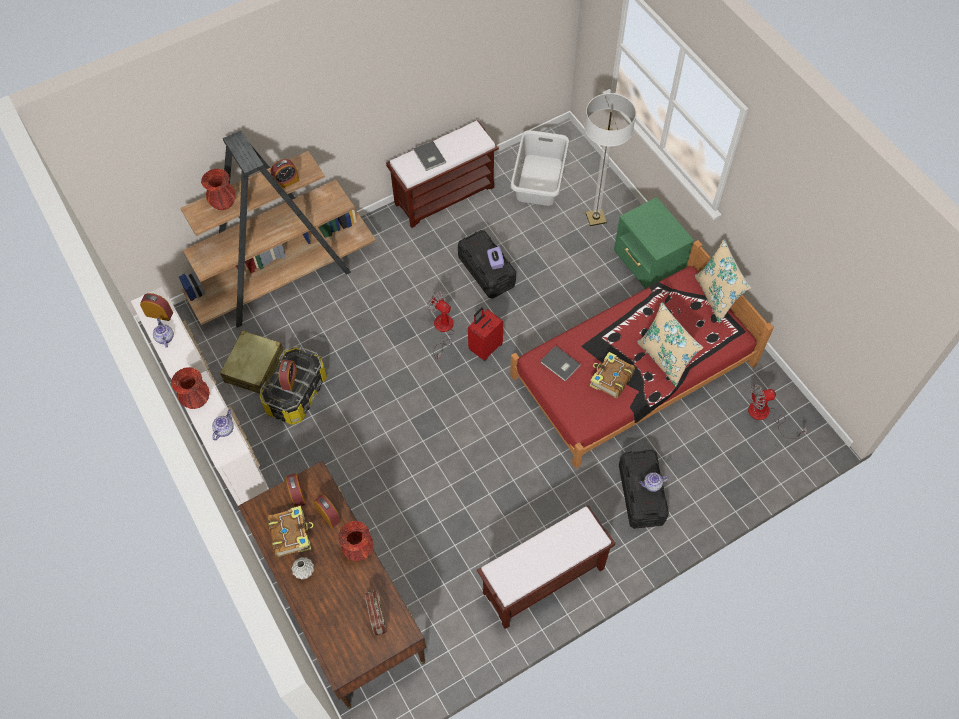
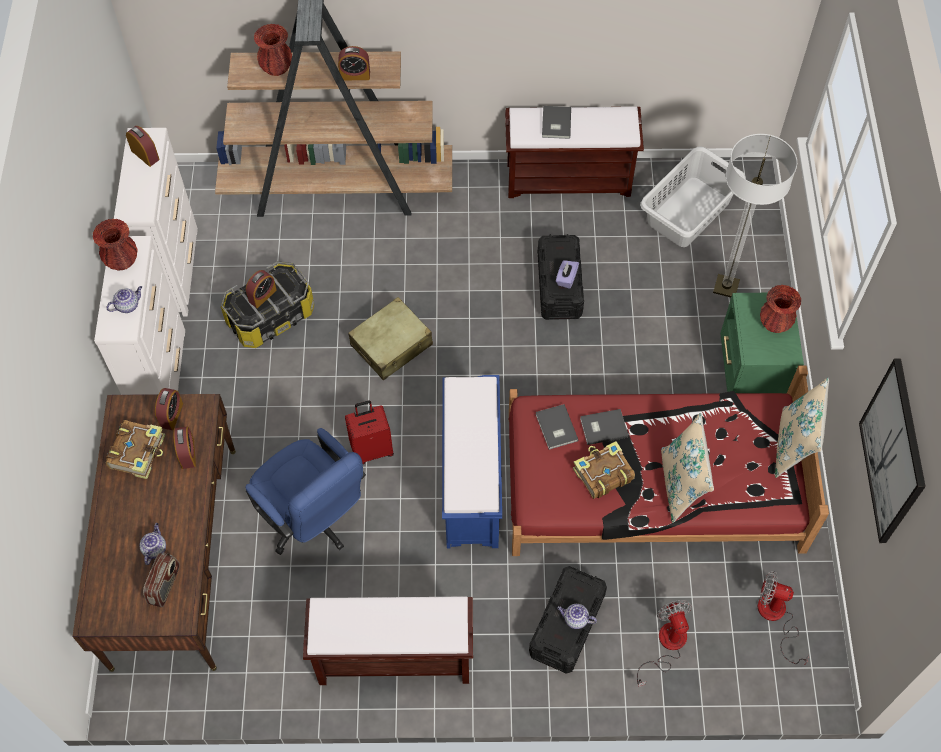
camera: 30 degrees right, 0 degrees up
(165, 337) = (134, 182): teapot -> teapot (154, 548)
(255, 367) = (247, 267): beige suitcase -> beige suitcase (392, 345)
(304, 572) = (125, 499): grey vase -> none
(359, 549) = (193, 506): red vase -> red vase (775, 323)
(424, 519) = (313, 519): none -> blue office chair
(442, 330) = (468, 327): fan -> fan (666, 645)
(485, 347) = (501, 369): red suitcase -> red suitcase (372, 449)
(517, 435) = (472, 485): none -> blue bench
(590, 348) = (602, 427): none -> grey book
(816, 260) = (893, 452): none -> picture

